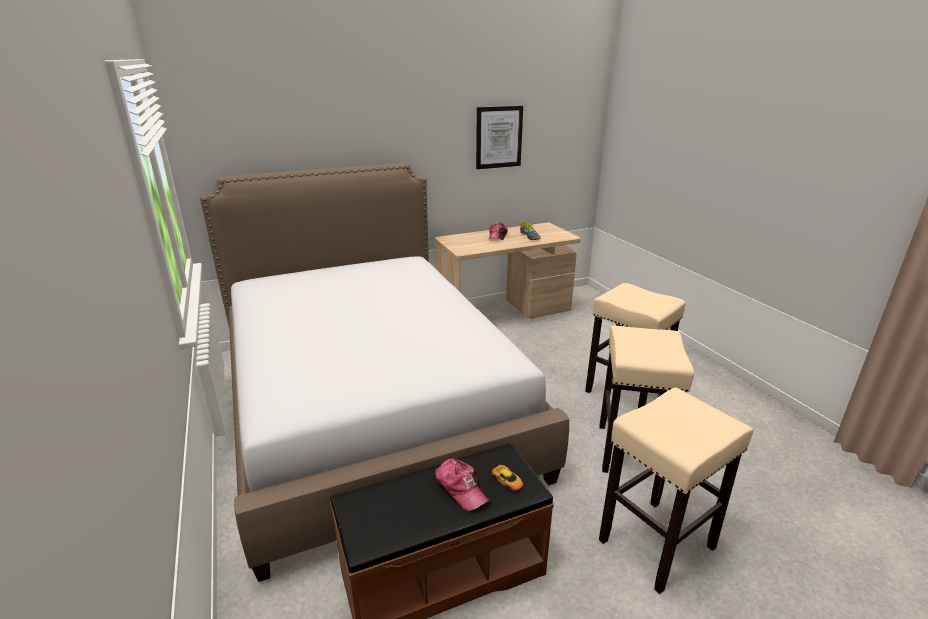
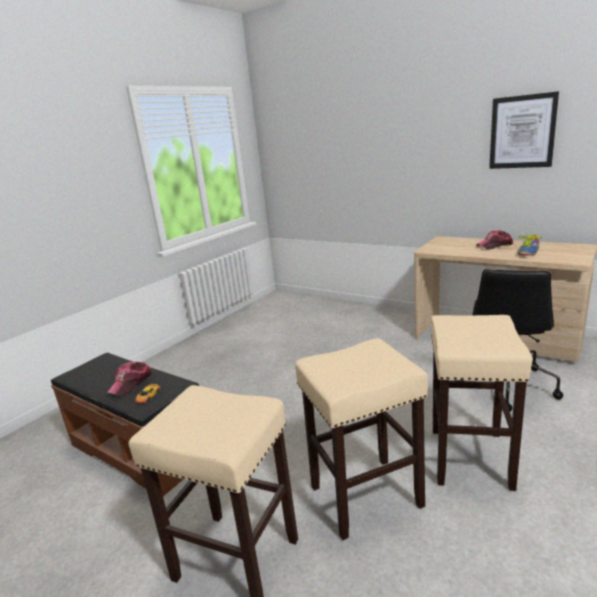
camera: 60 degrees right, 5 degrees down
(369, 405) = (280, 350): bed -> none
(563, 341) = (506, 384): none -> black office chair

